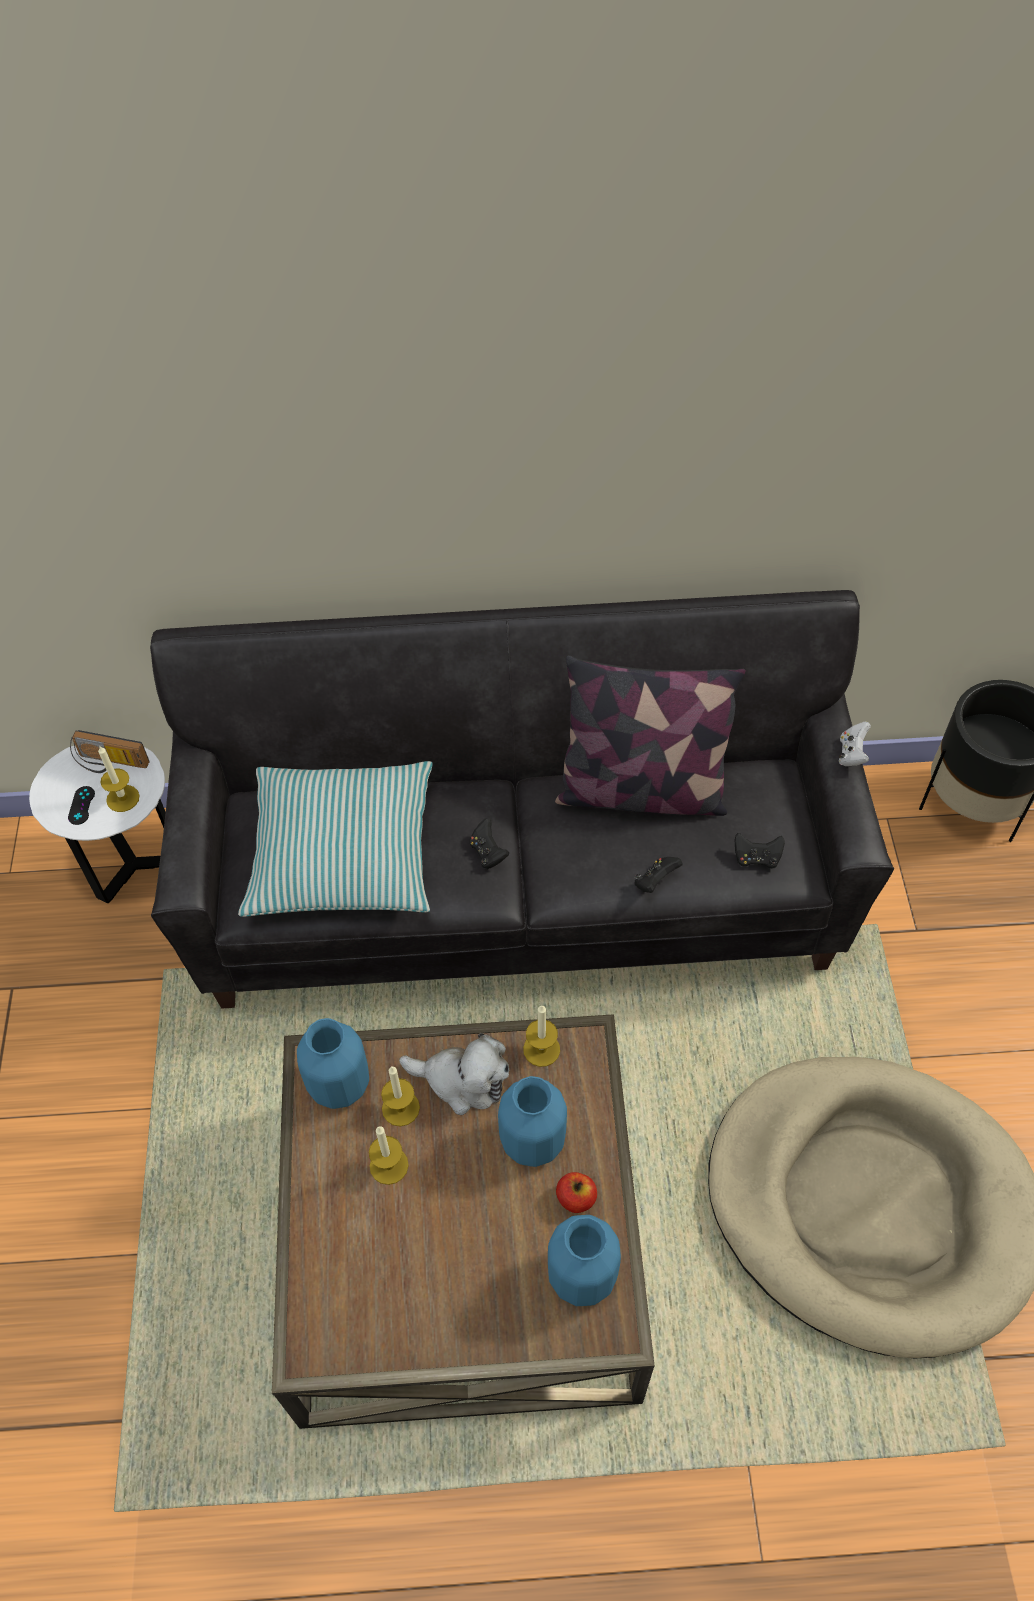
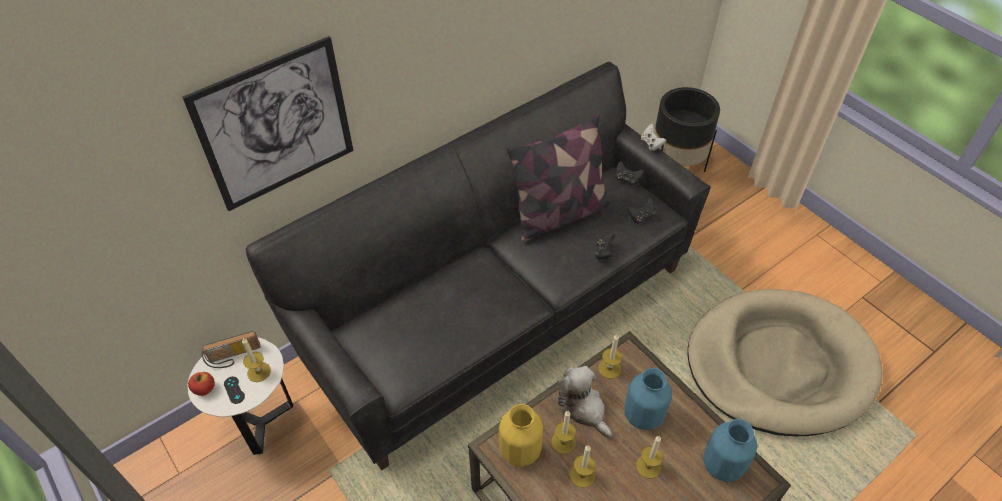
camera: 35 degrees left, 5 degrees down
(218, 490) = (276, 125): none -> picture
(340, 1083) = (520, 450): blue vase -> yellow vase
(342, 852) = (428, 325): pillow -> none
(462, 1080) = (583, 408): plush toy -> plush toy turned 105 degrees counterclockwise
(482, 1210) = (648, 466): none -> candle
(488, 853) = (507, 284): black game controller -> black game controller (627, 179)
(576, 1198) = (687, 430): apple -> apple (204, 389)

